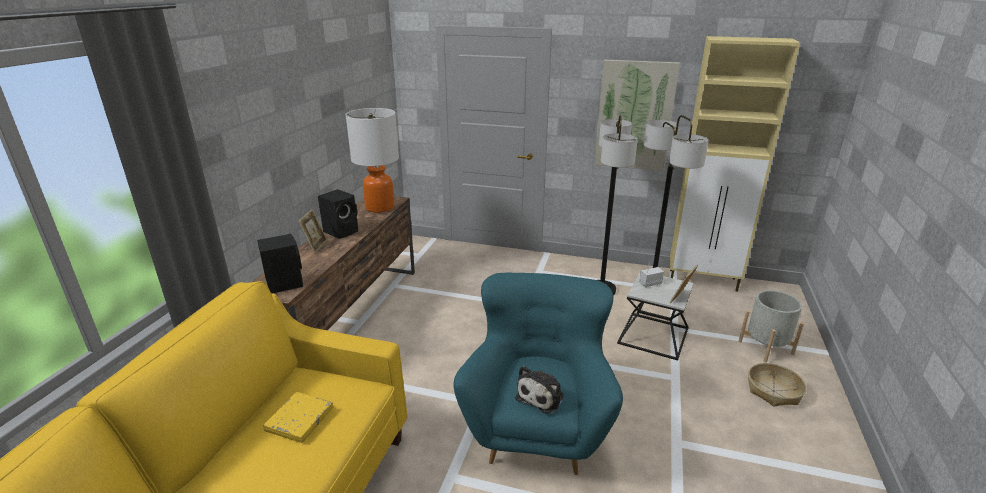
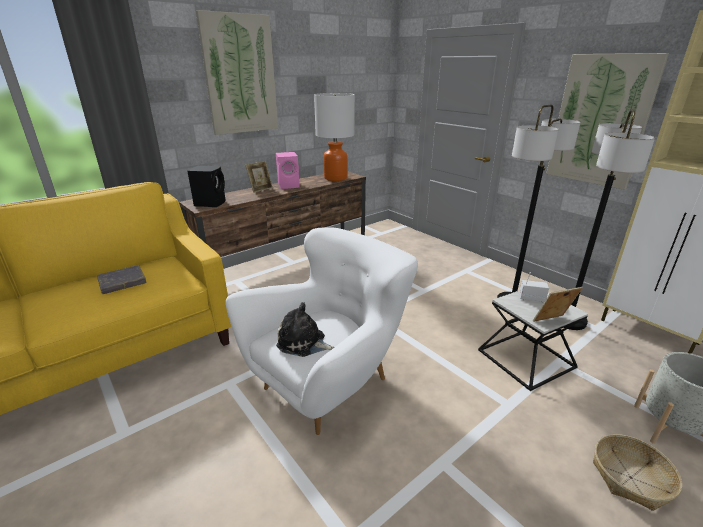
camera: 35 degrees right, 0 degrees up
(273, 111) = (240, 75): none -> picture
(300, 420) = (122, 282): yellow book -> grey book
(342, 231) = (289, 185): black speaker -> pink speaker
(537, 427) = (328, 382): turquoise armchair -> white armchair
(542, 396) = (303, 343): plush toy -> plush toy turned 45 degrees clockwise

